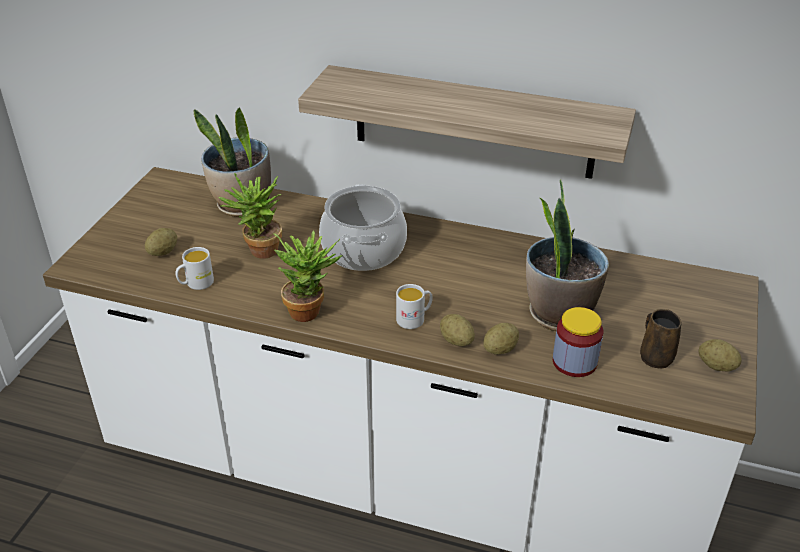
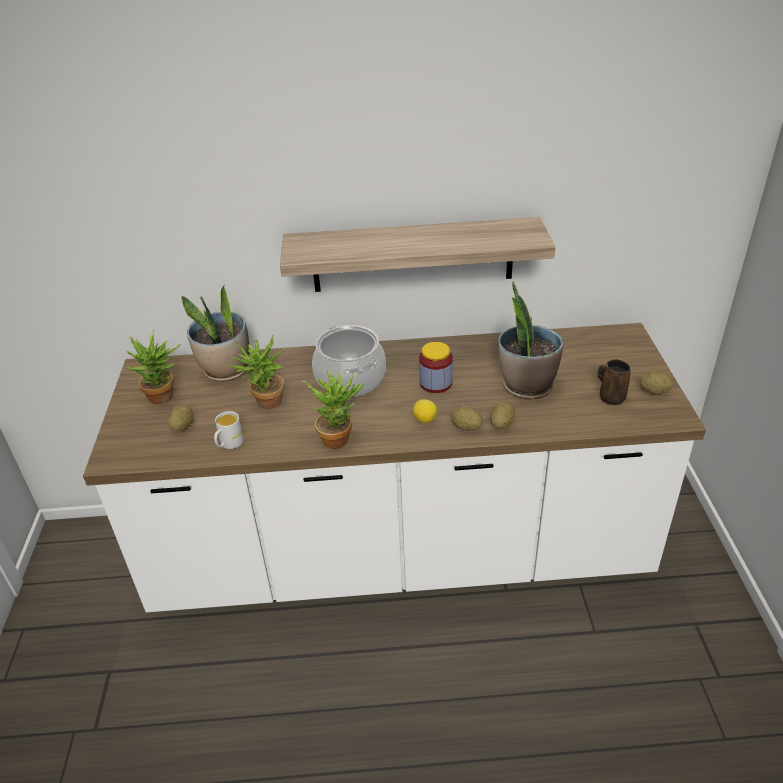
camera: 20 degrees left, 0 degrees up
(164, 218) = (164, 398): none -> potted plant
(414, 318) = (424, 420): white mug -> lemon
(574, 362) = (559, 417): jar -> jar (435, 383)

